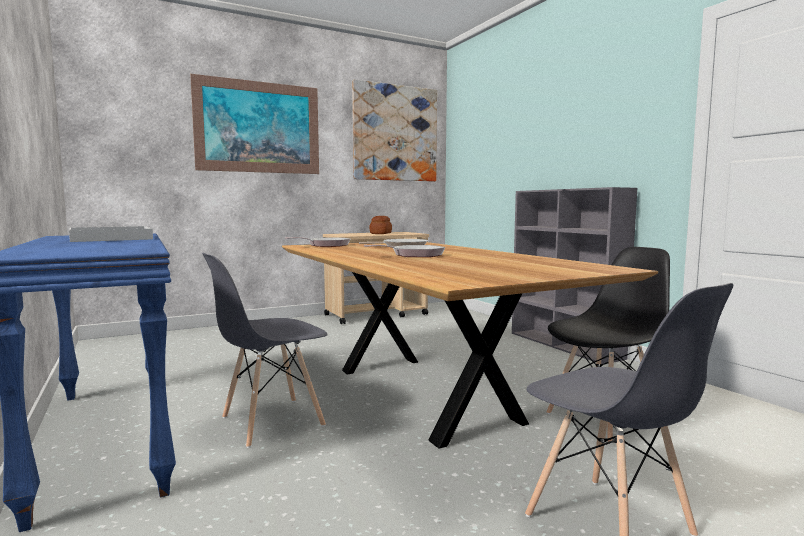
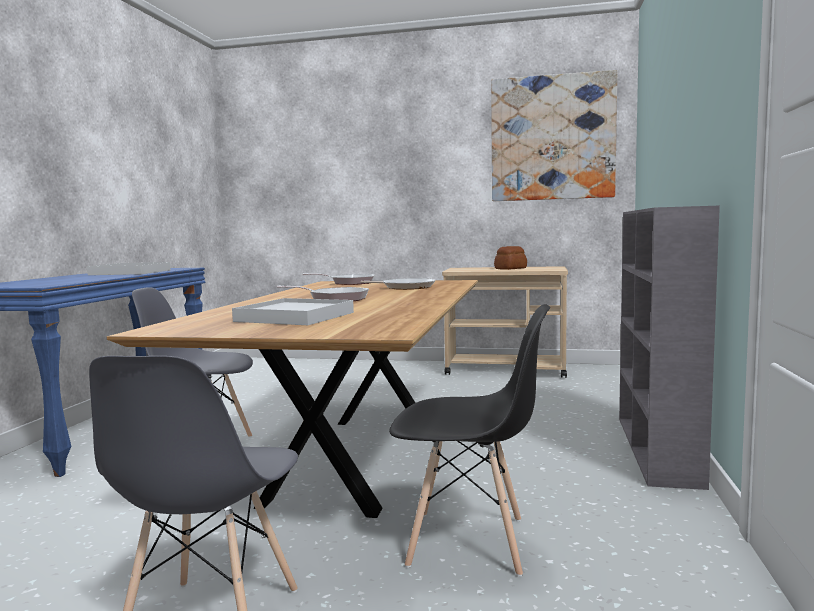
camera: 40 degrees right, 0 degrees up
(258, 127) = (382, 152): picture -> none
(486, 266) = (294, 317): none -> white tray

